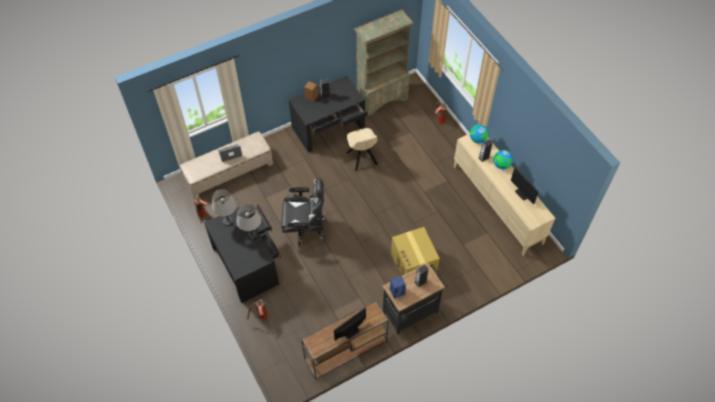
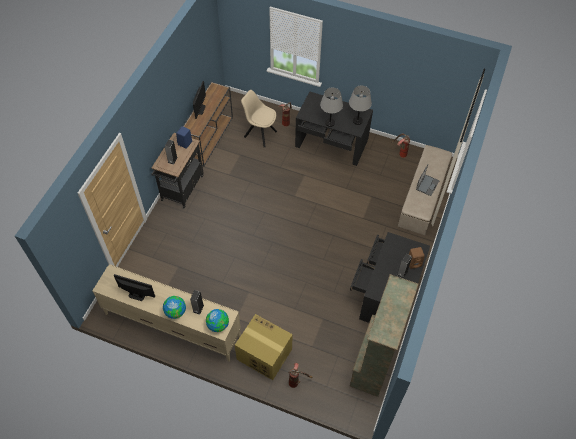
camera: 140 degrees right, 0 degrees up
(304, 228) = (317, 194): black office chair -> none
(362, 158) = (330, 285): beige chair -> beige chair (260, 134)
(413, 264) = (207, 223): cardboard box -> cardboard box (263, 354)

